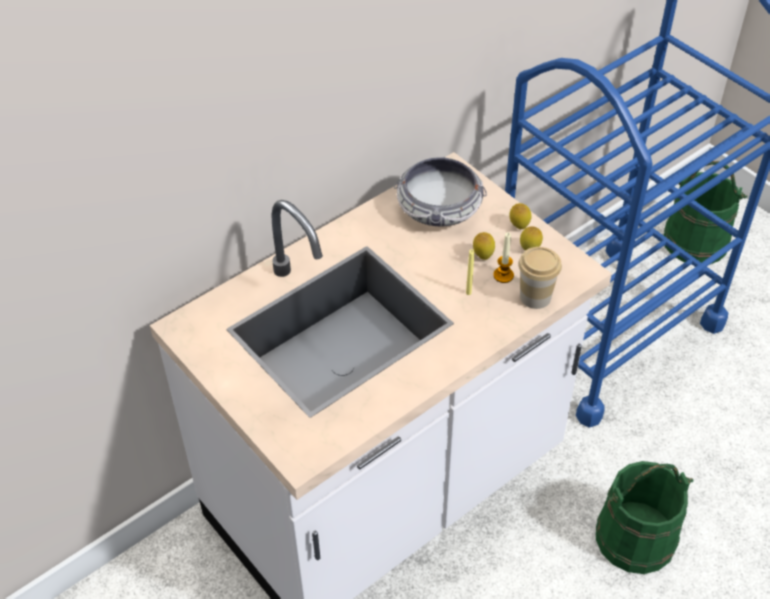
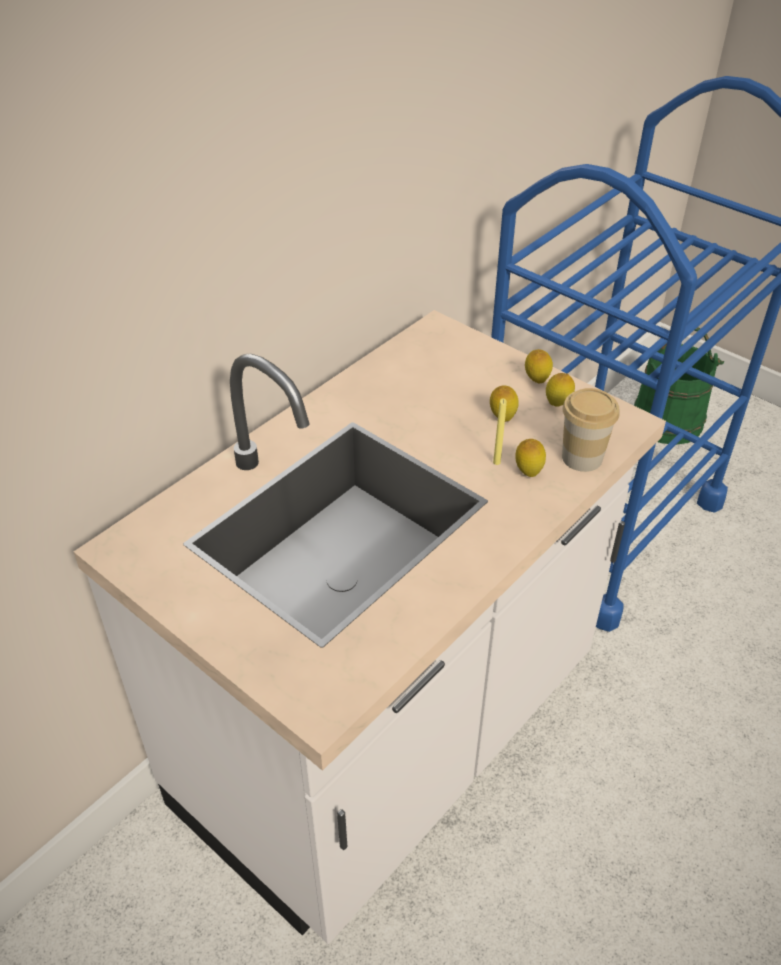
camera: 10 degrees left, 5 degrees down
(439, 208) = (432, 370): bowl -> none
(490, 304) = (528, 472): none -> lemon
(503, 275) = (534, 437): candle -> none
(635, 536) = (695, 752): green bucket -> none

